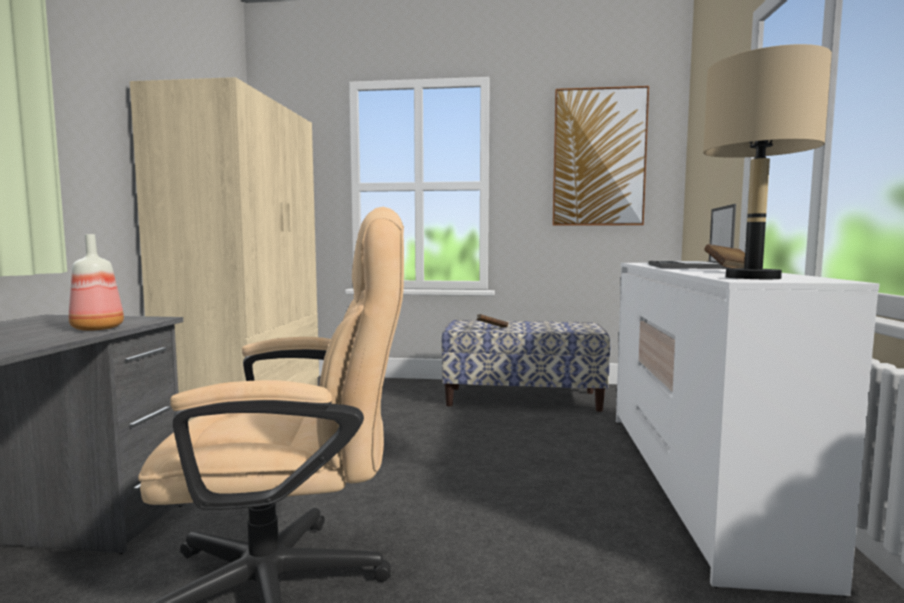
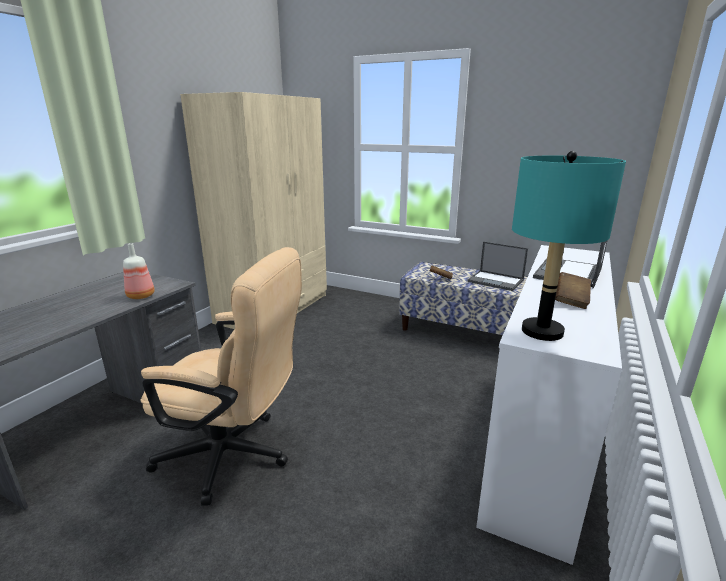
camera: 20 degrees right, 15 degrees up
(556, 326) = (496, 281): none -> laptop
(599, 158) = (566, 127): picture -> none
(753, 278) = (542, 332): beige table lamp -> turquoise table lamp

